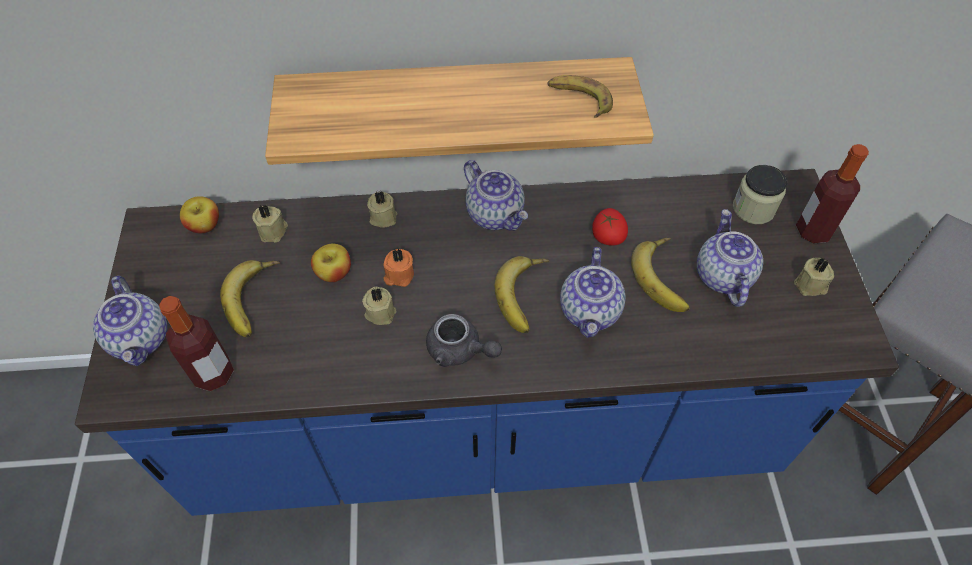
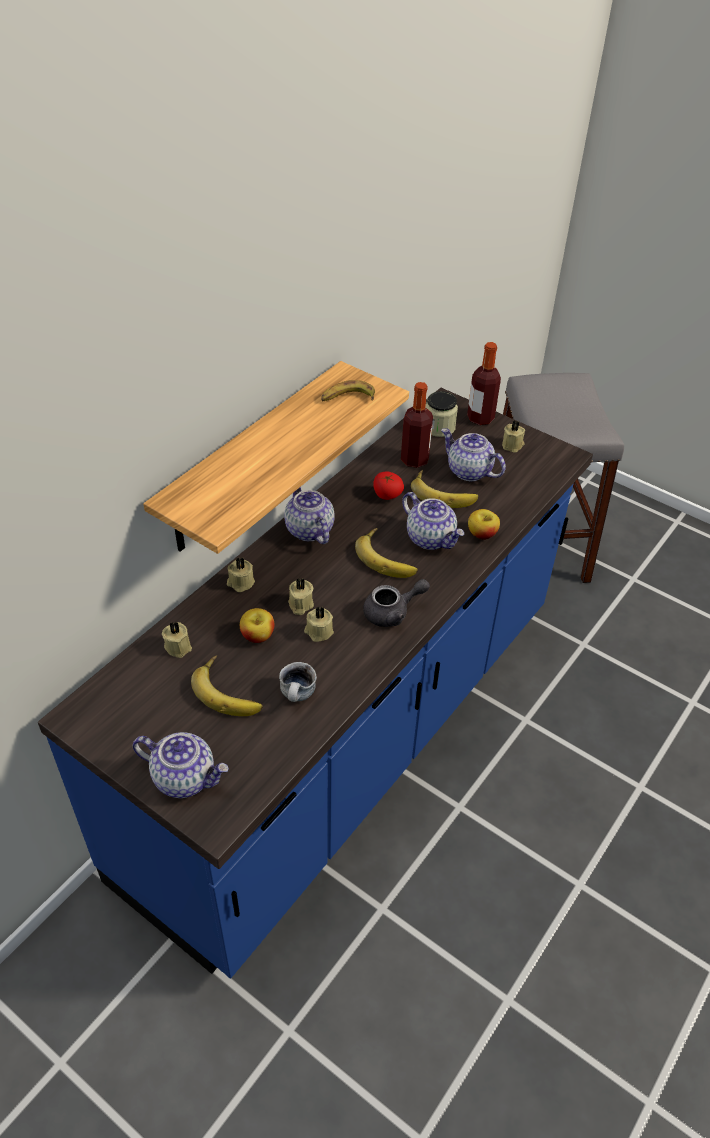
camera: 50 degrees left, 10 degrees down
(204, 225) = (121, 682): apple -> apple (482, 534)
(213, 373) = (267, 750): bottle -> bottle (414, 460)
(291, 353) = (298, 697): none -> mug
(399, 275) = (300, 605): orange candle -> beige candle
(496, 214) = (308, 530): teapot -> teapot turned 120 degrees counterclockwise

